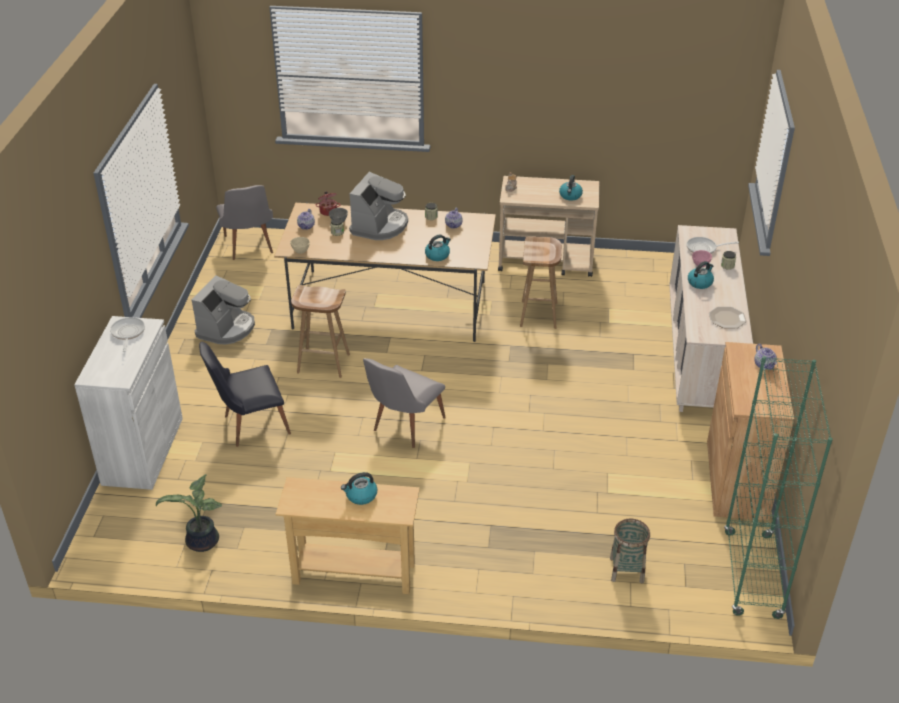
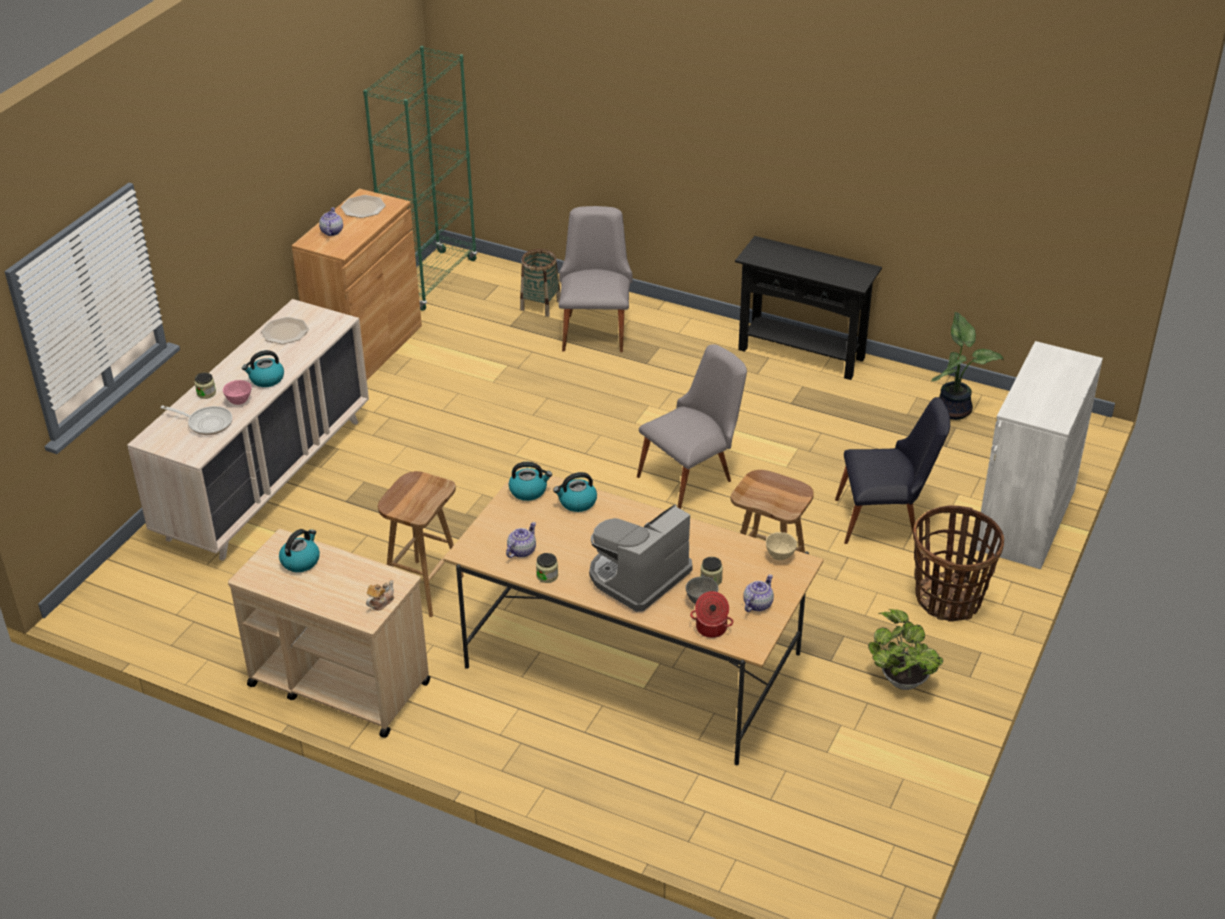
camera: 160 degrees left, 0 degrees up
(127, 333) = (1043, 405): frying pan -> none
(199, 380) = (948, 599): none -> basket
(226, 328) = (901, 679): coffee machine -> potted plant
(249, 247) = (840, 856): grey chair -> grey chair (595, 328)
(354, 573) = (801, 354): beige console table -> black console table
(361, 496) = (794, 263): kettle -> kettle (529, 491)
(765, 396) = (363, 208): none -> plate

